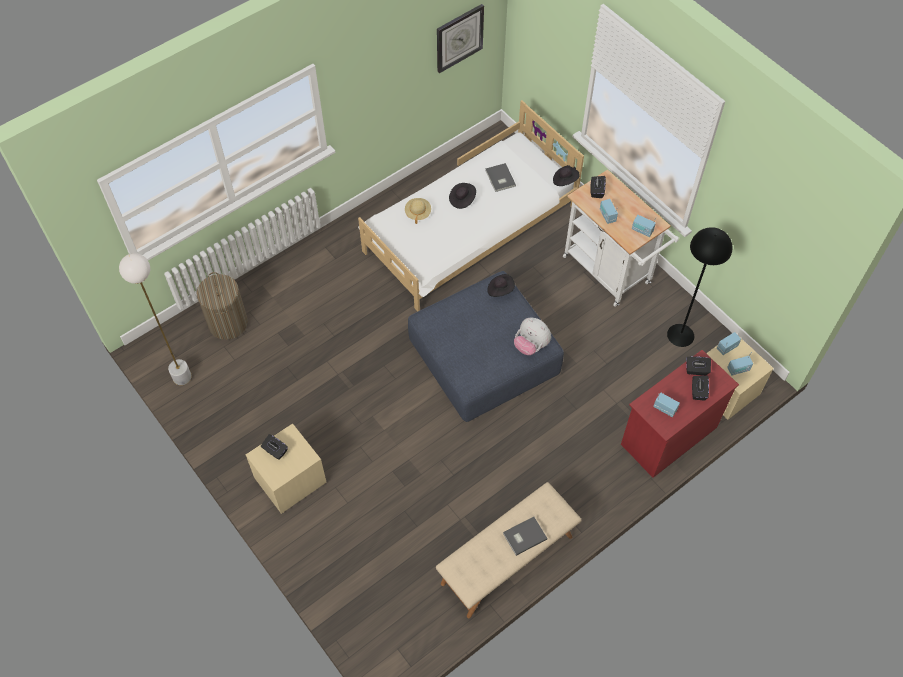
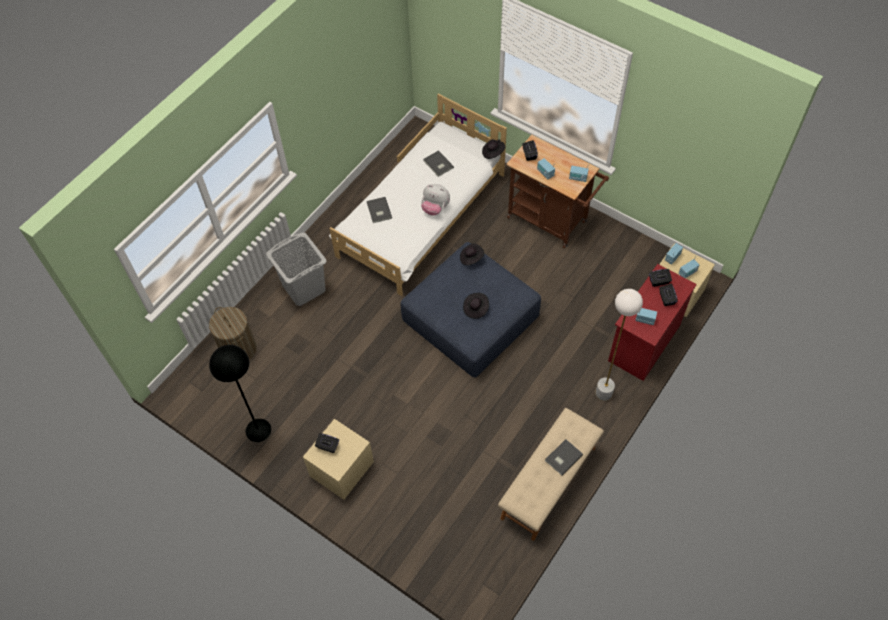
camera: 15 degrees left, 0 degrees up
(182, 377) = (214, 407): white floor lamp -> white floor lamp (603, 393)
(318, 276) = (304, 287): none -> grey laundry basket
(418, 213) = (378, 211): beige hat -> grey book
(459, 38) = (376, 51): wall clock -> none
(462, 199) = (412, 190): black hat -> black hat (475, 309)
(531, 345) = (513, 298): plush toy -> plush toy (435, 208)
(610, 273) = (551, 221): white cart -> brown cart
(680, 335) = (625, 258): black floor lamp -> black floor lamp (258, 430)

